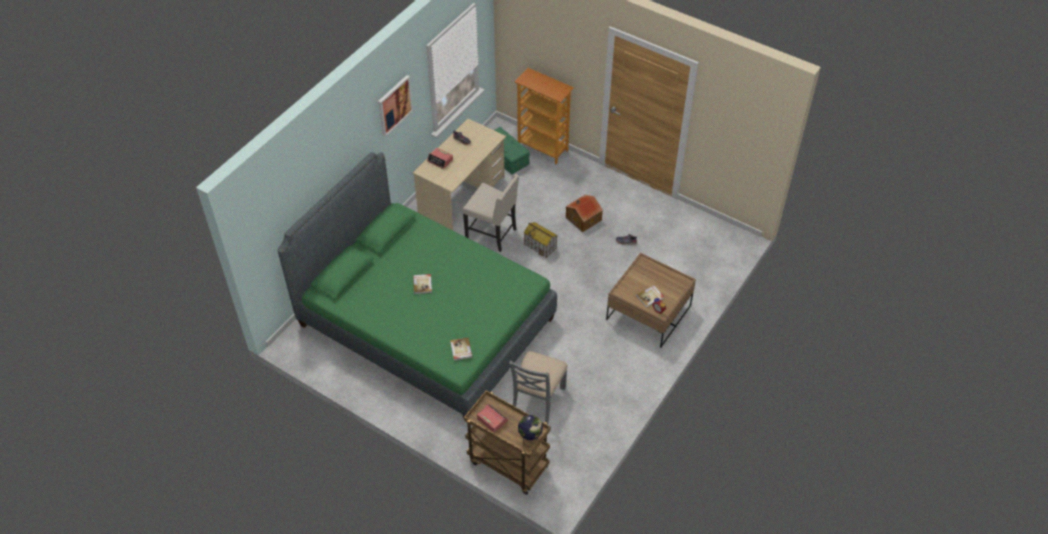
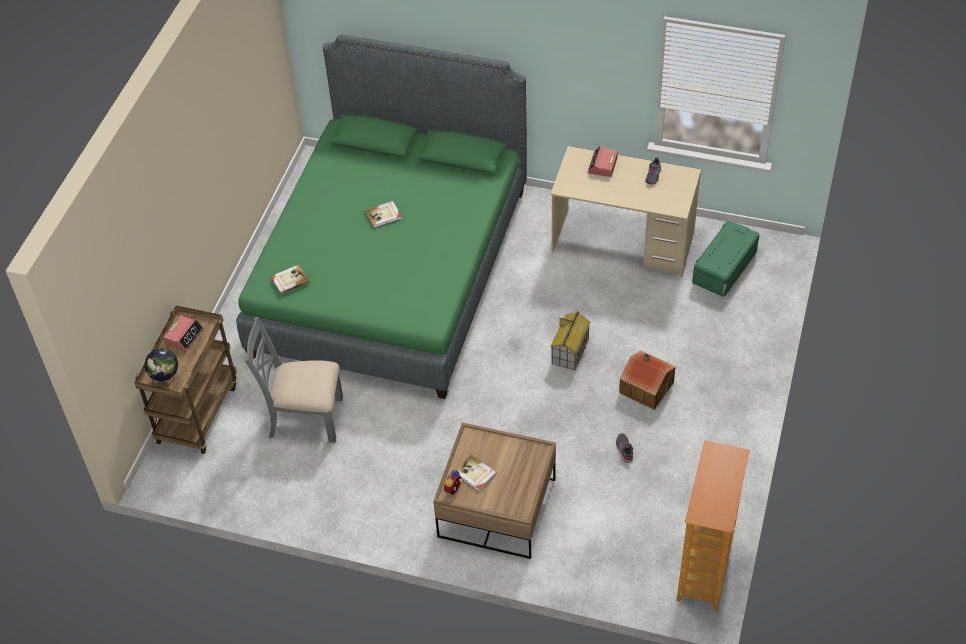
camera: 75 degrees right, 0 degrees up
(394, 105) = (578, 44): picture -> none
(492, 234) = (568, 294): beige chair -> none
(543, 148) = (765, 304): bookcase -> bookcase (705, 570)

